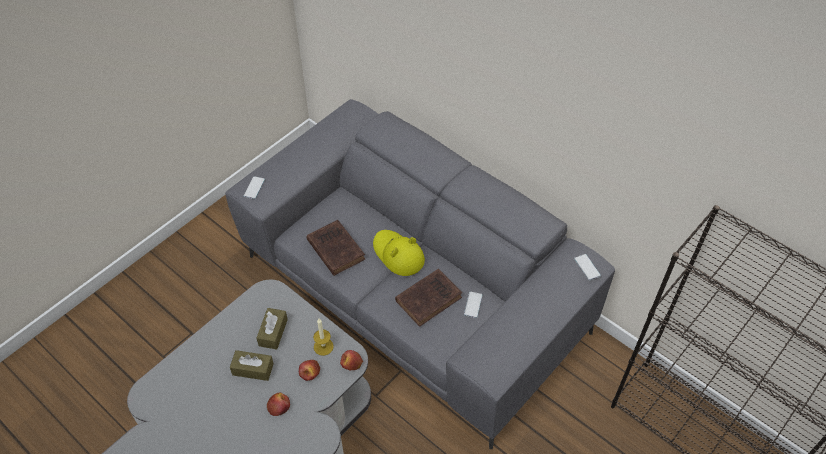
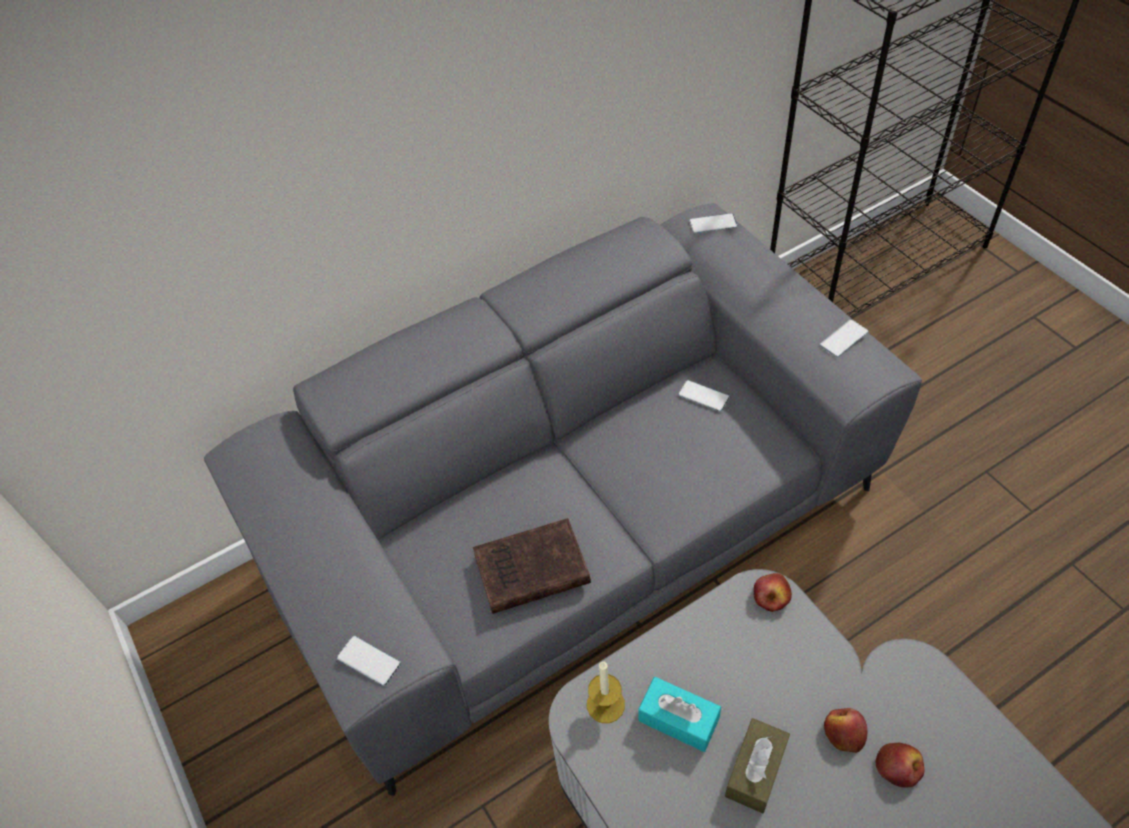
camera: 70 degrees left, 0 degrees up
(273, 332) = (678, 719): brown tissue box -> turquoise tissue box
(310, 372) = (779, 667): apple -> apple (898, 767)
(323, 346) = (728, 635): candle -> candle (605, 704)
(398, 254) = (573, 476): yellow hat -> none
(430, 298) = (678, 448): brown book -> none
(509, 350) = (843, 338): none -> phone

